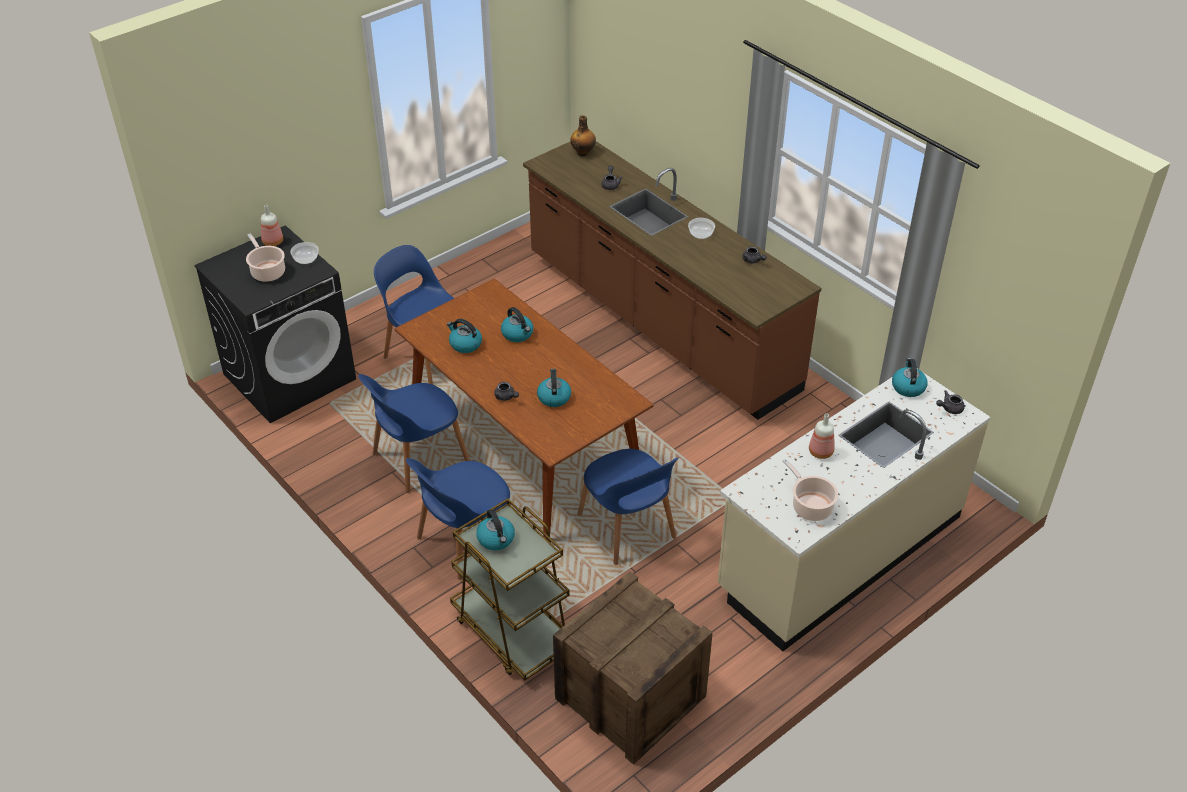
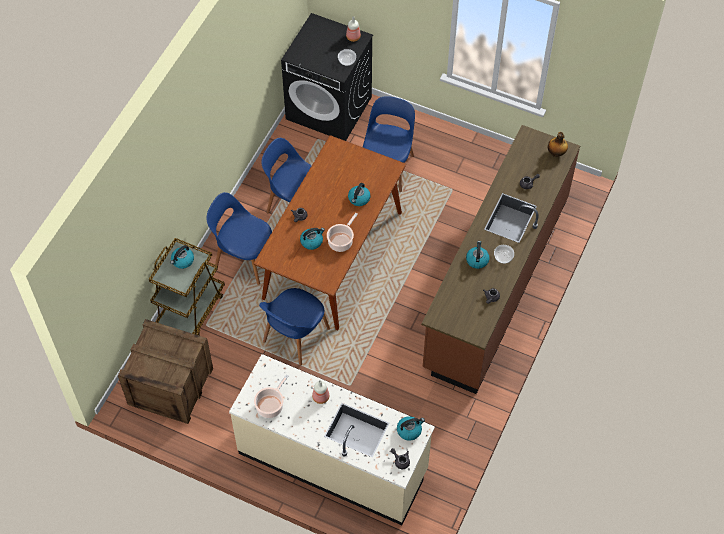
camera: 65 degrees right, 15 degrees up
(267, 271) = (324, 49): cooking pot -> cooking pot (341, 241)
(465, 344) = (334, 176): kettle -> kettle (477, 260)

